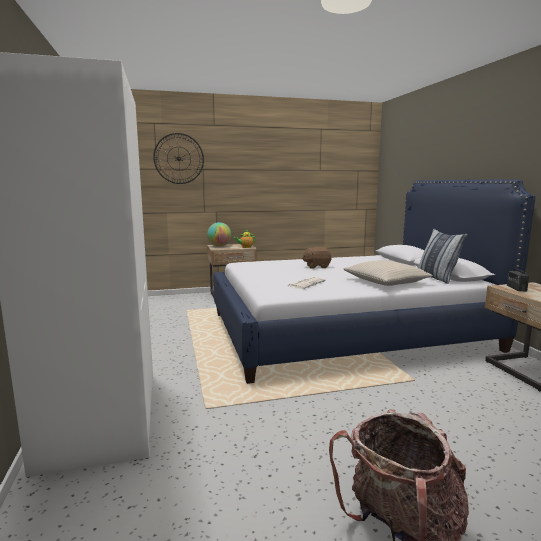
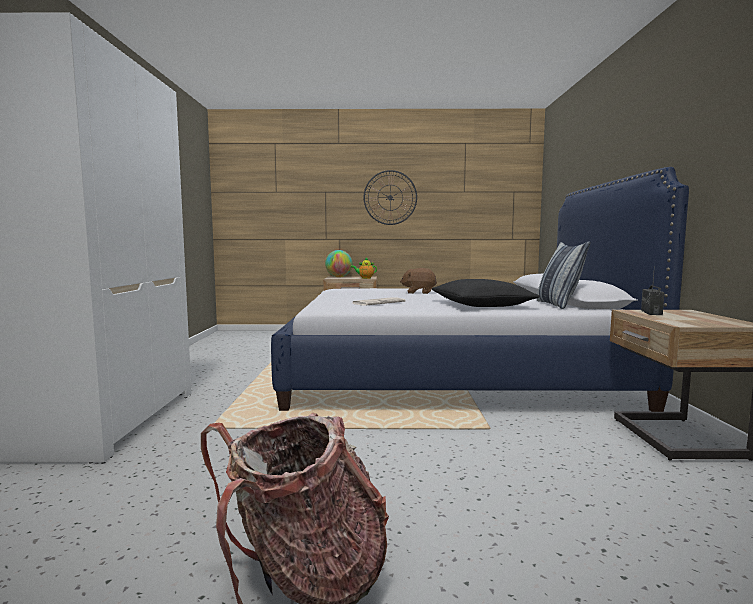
camera: 15 degrees right, 5 degrees down
(179, 158) = (299, 180): wall clock -> wall clock (390, 197)
(385, 281) = (481, 305): beige pillow -> black pillow

